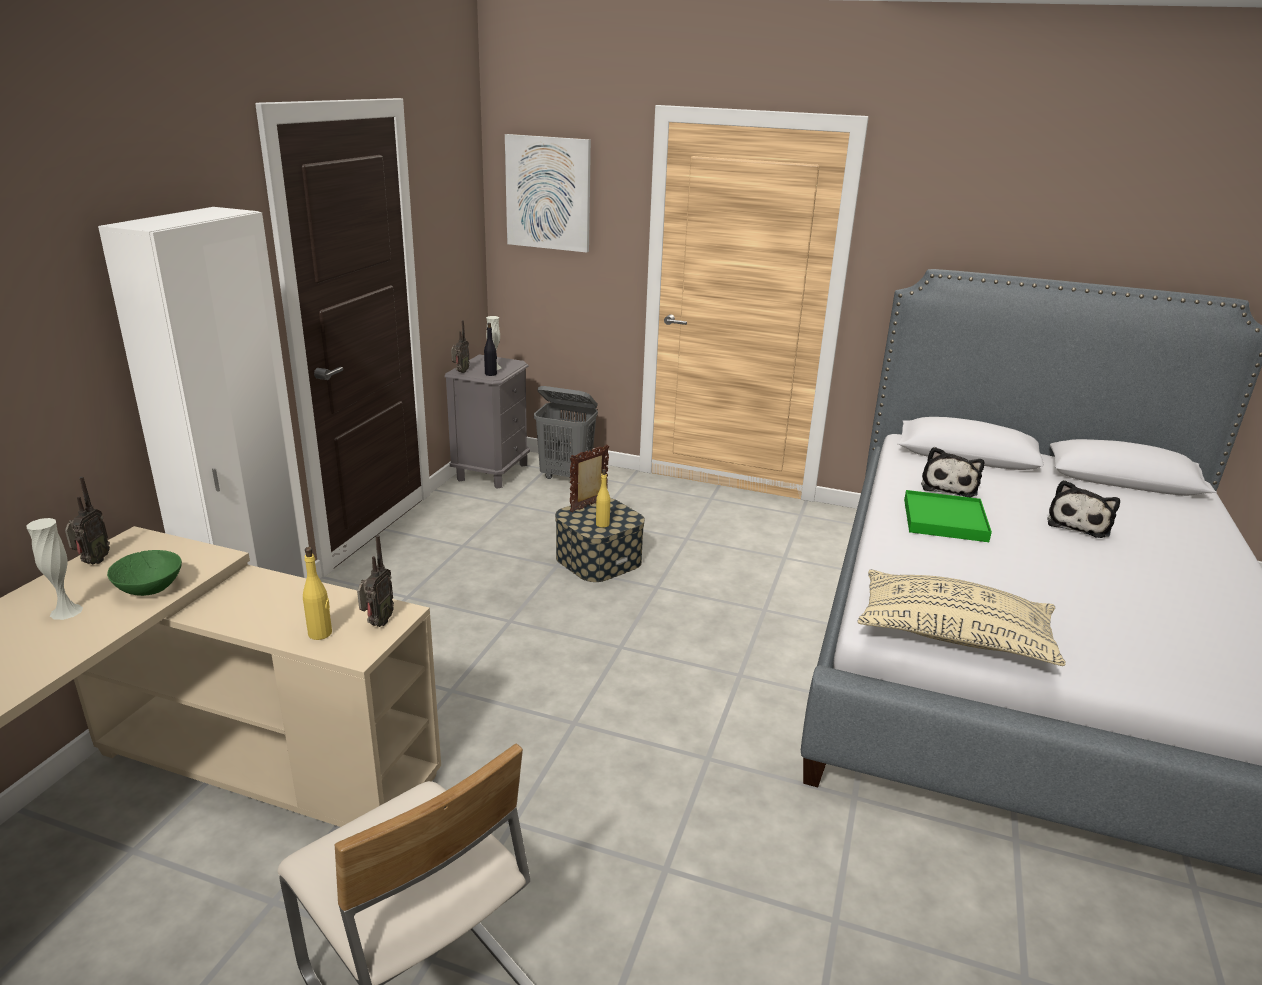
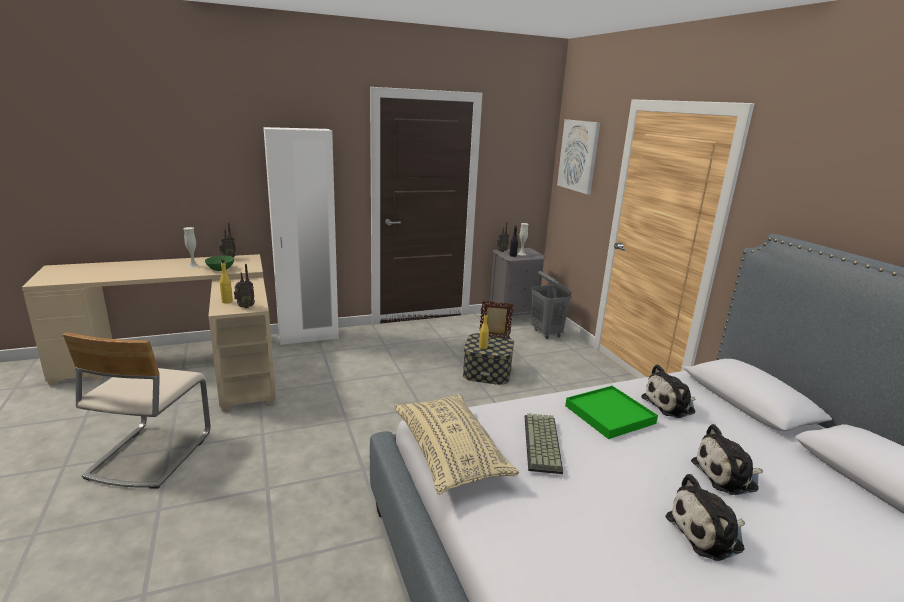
camera: 50 degrees right, 5 degrees down
(979, 576) = (543, 444): none -> keyboard
(1153, 572) = (708, 533): none -> plush toy

